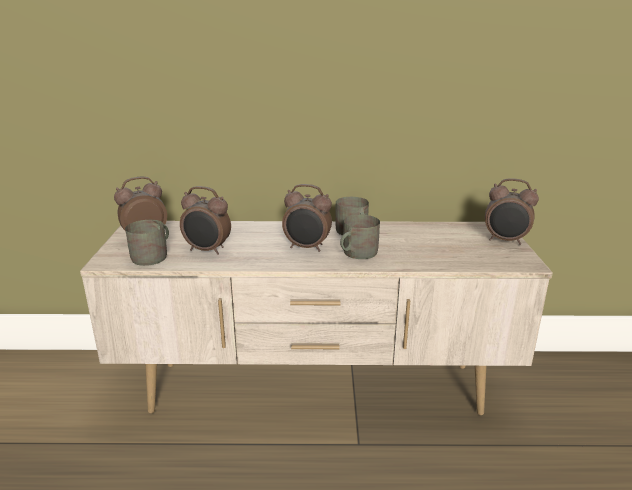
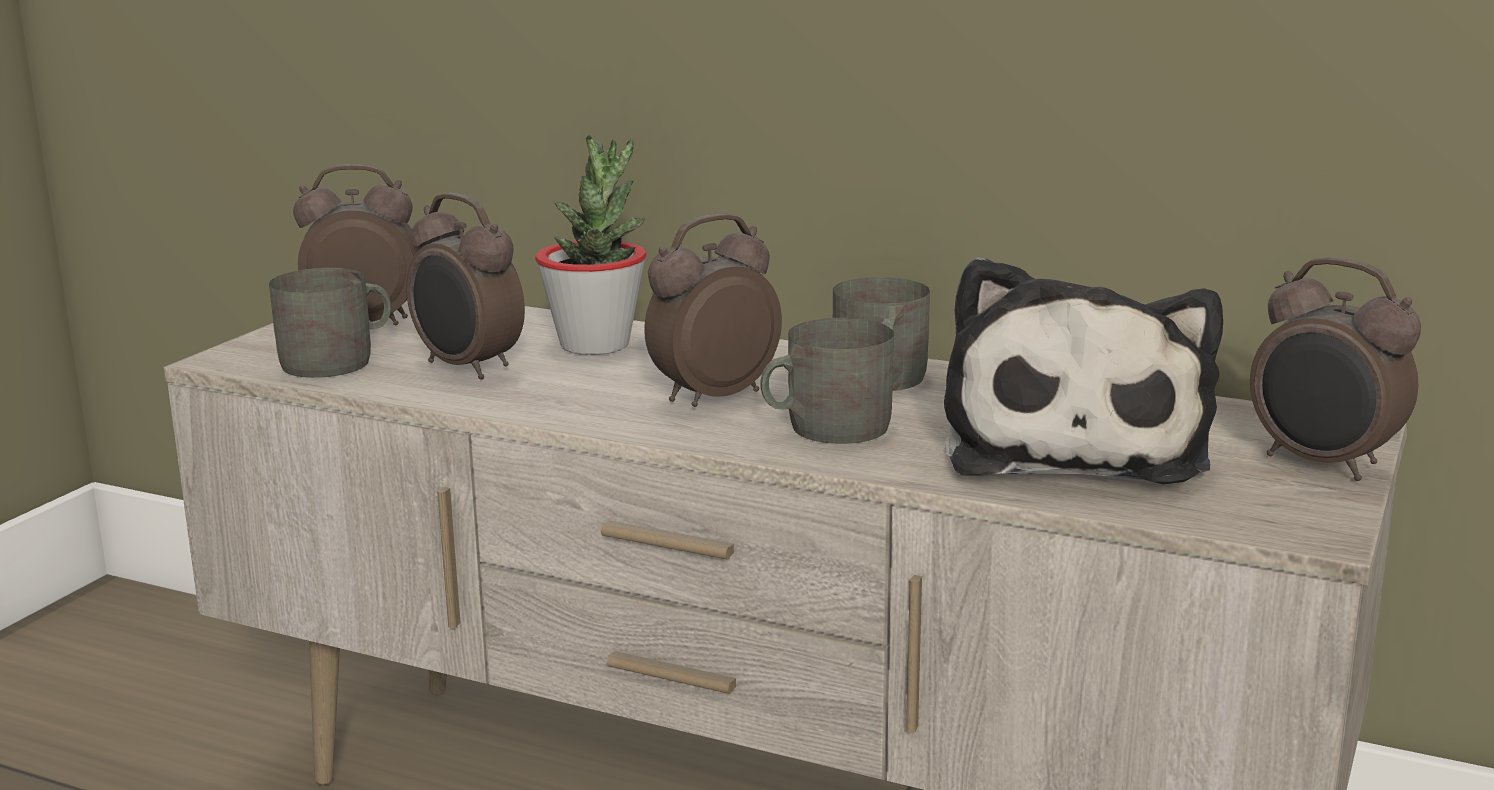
camera: 25 degrees right, 5 degrees down
(243, 233) = (595, 345): none -> potted plant
(307, 248) = (712, 397): alarm clock -> alarm clock turned 105 degrees clockwise
(435, 246) = (1074, 445): none -> plush toy

